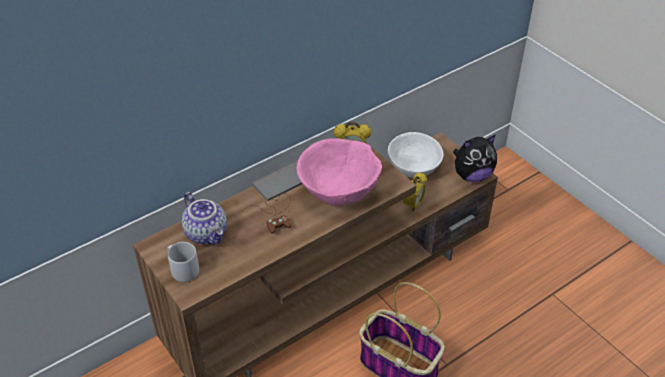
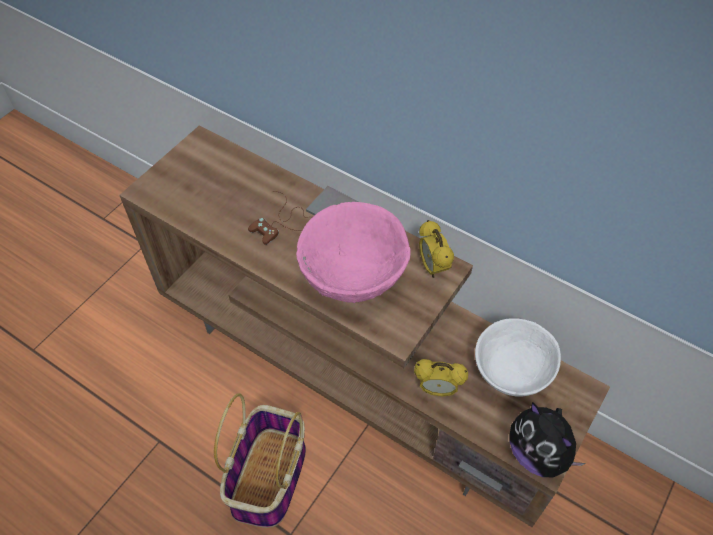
camera: 70 degrees right, 10 degrees up
(183, 270) = (175, 175): grey mug -> none
(207, 233) = (234, 176): teapot -> none

